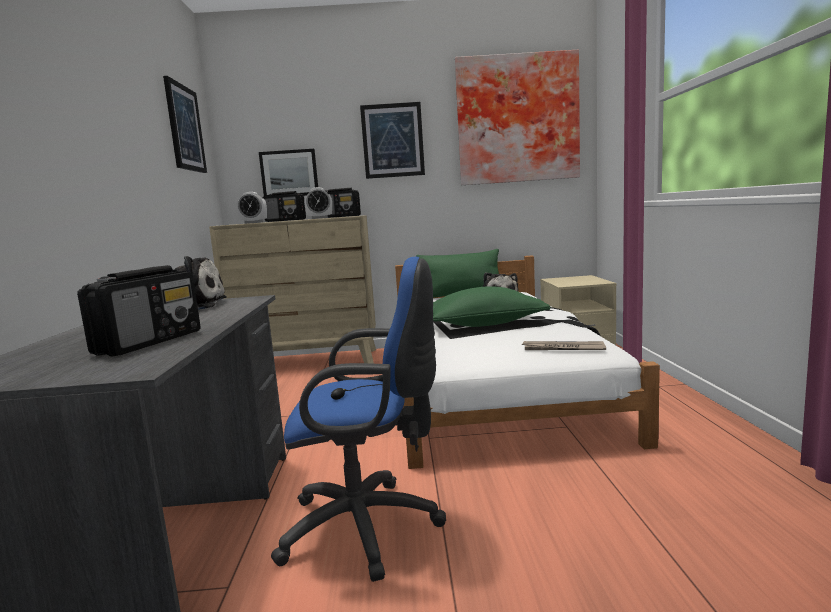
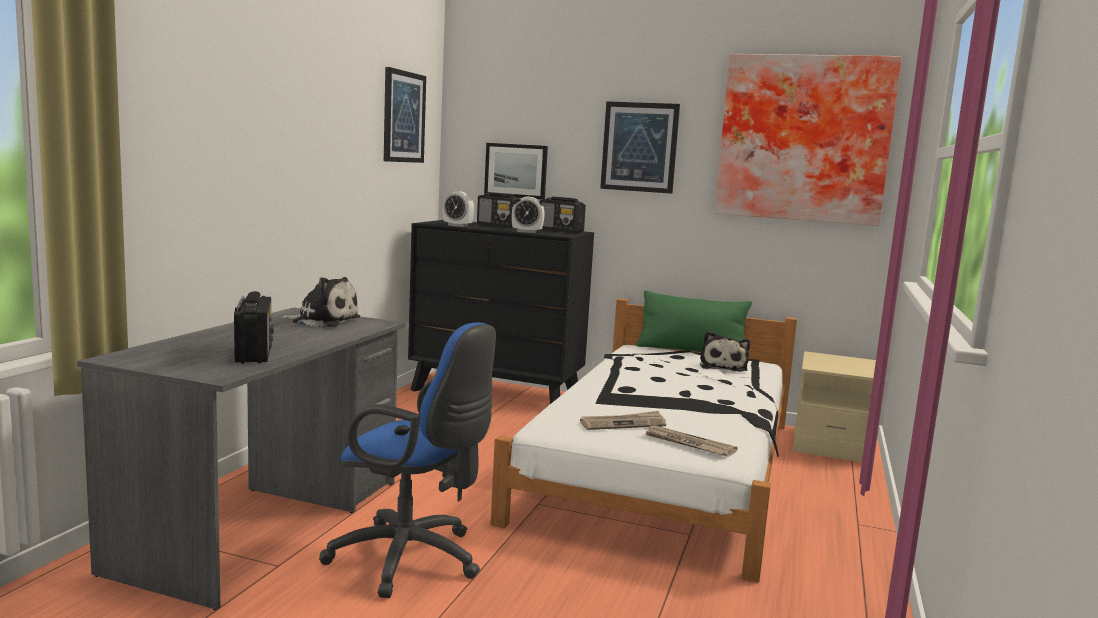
camera: 20 degrees right, 0 degrees up
(150, 342) = (254, 353): radio -> radio turned 60 degrees counterclockwise
(308, 362) = (496, 392): beige dresser -> black dresser
(484, 324) = (654, 395): green pillow -> none
(494, 347) = (623, 424): none -> newspaper

